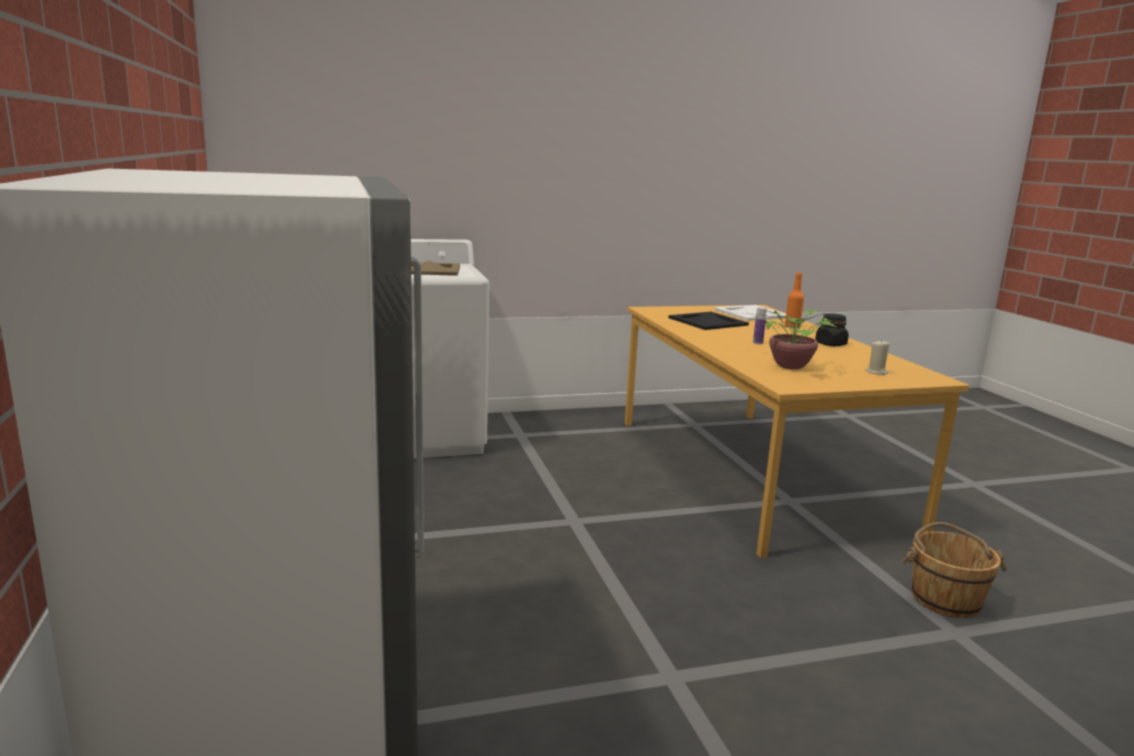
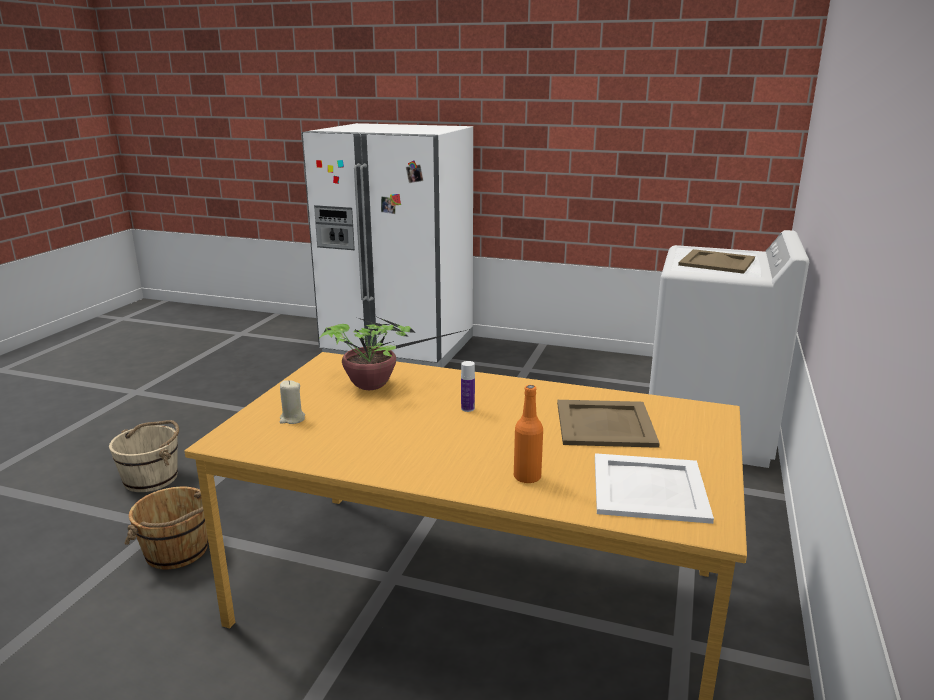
camera: 125 degrees right, 5 degrees up
(708, 321) = (604, 423): black tray -> beige tray
(830, 344) = (411, 454): black jar -> none
(945, 702) = (152, 478): none -> beige bucket

